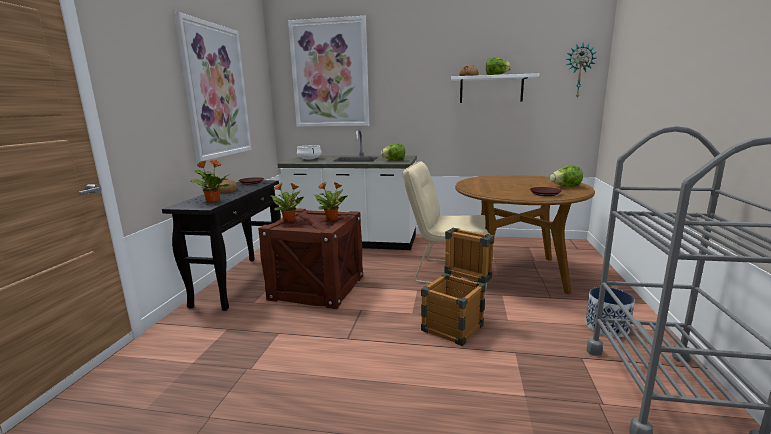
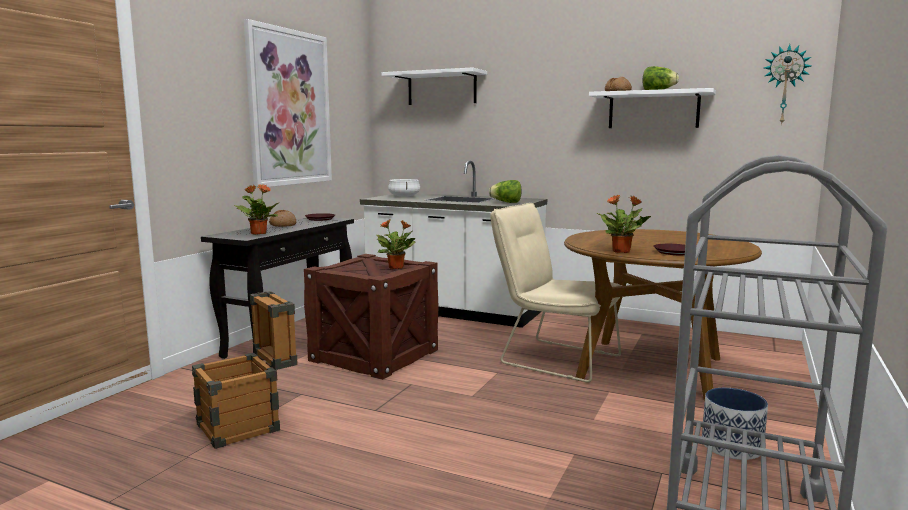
camera: 15 degrees right, 5 degrees down
(290, 220) = (346, 265): potted plant -> potted plant (622, 251)
(330, 74) = (441, 88): picture -> white shelf
(456, 324) = (520, 415): crate -> crate (249, 425)
(565, 186) = (720, 247): lettuce -> none

